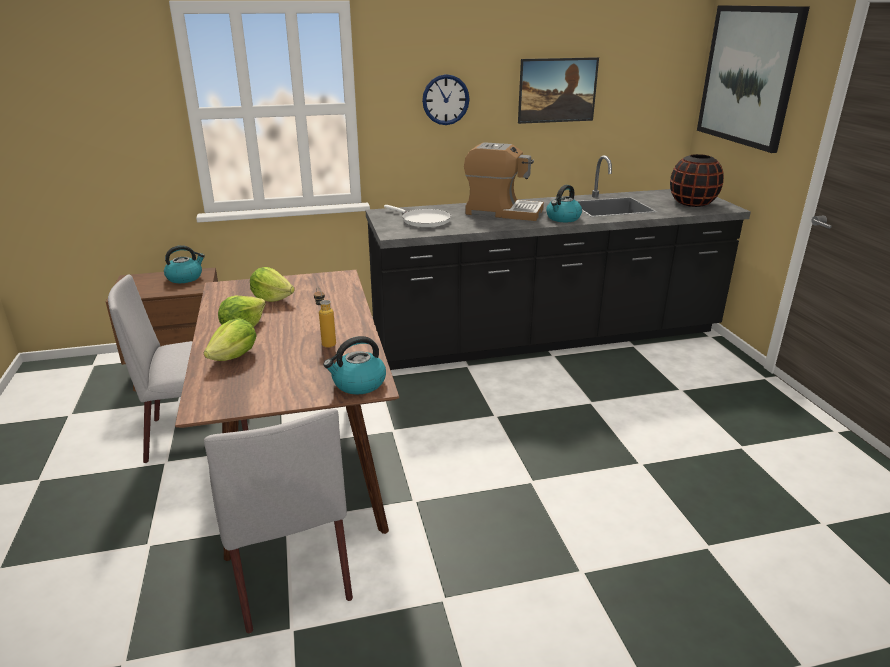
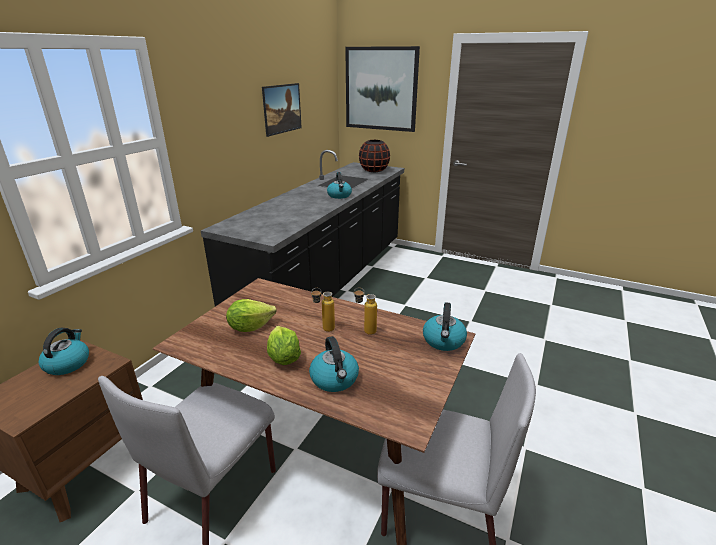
camera: 50 degrees left, 0 degrees up
(235, 357) = (335, 379): lettuce -> kettle
(305, 325) = (323, 330): none -> bottle
(423, 220) = (265, 223): white frying pan -> none
(445, 99) = (224, 124): wall clock -> none
(502, 212) = (298, 202): coffee machine -> none

